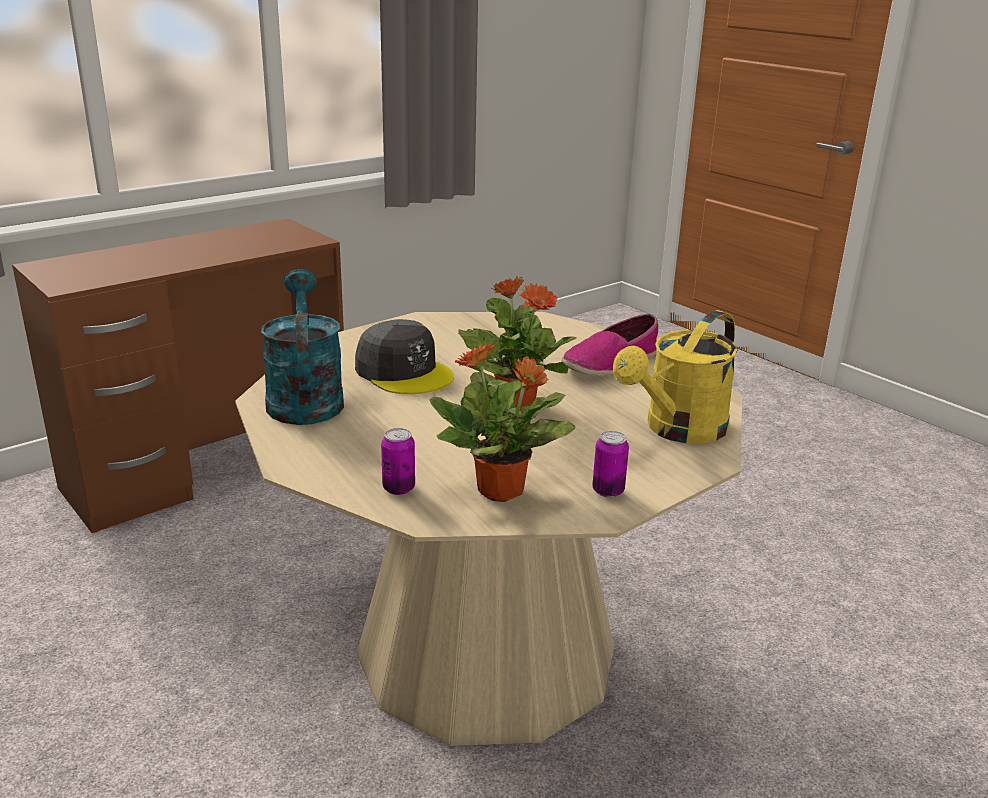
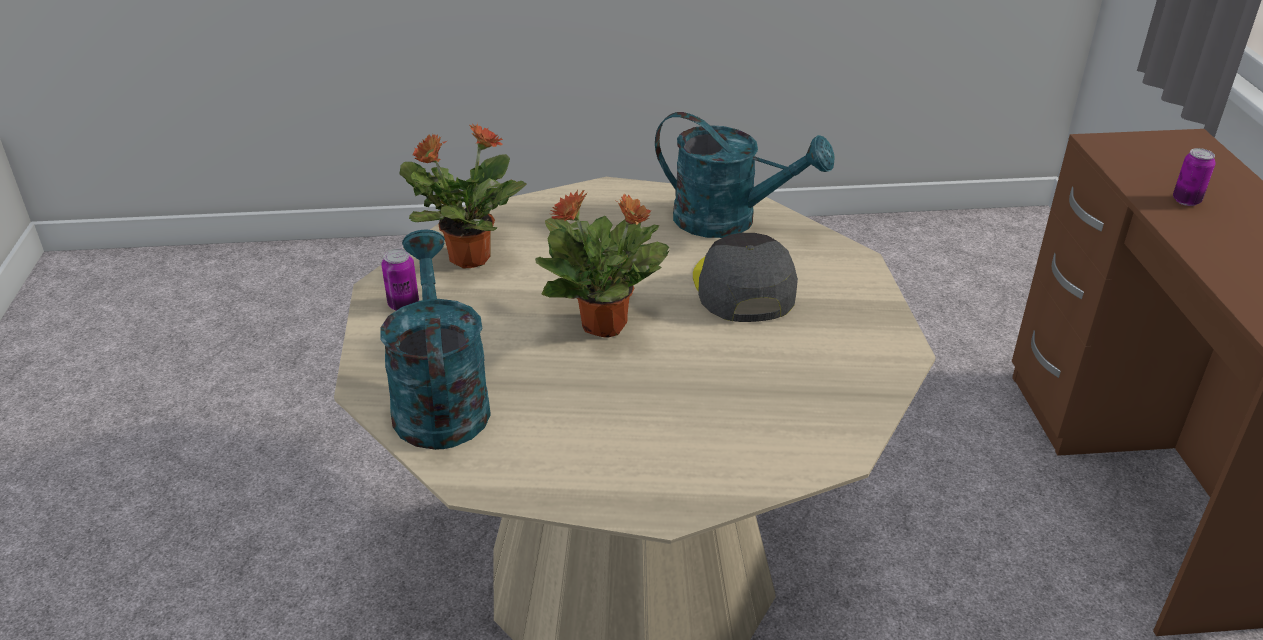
camera: 125 degrees right, 10 degrees up
(398, 488) = (526, 218): can -> can (1186, 200)
(404, 372) = (742, 287): grey cap -> grey cap turned 90 degrees clockwise
(610, 363) = (637, 441): shoe -> none
(677, 430) = (439, 399): yellow watering can -> turquoise watering can

